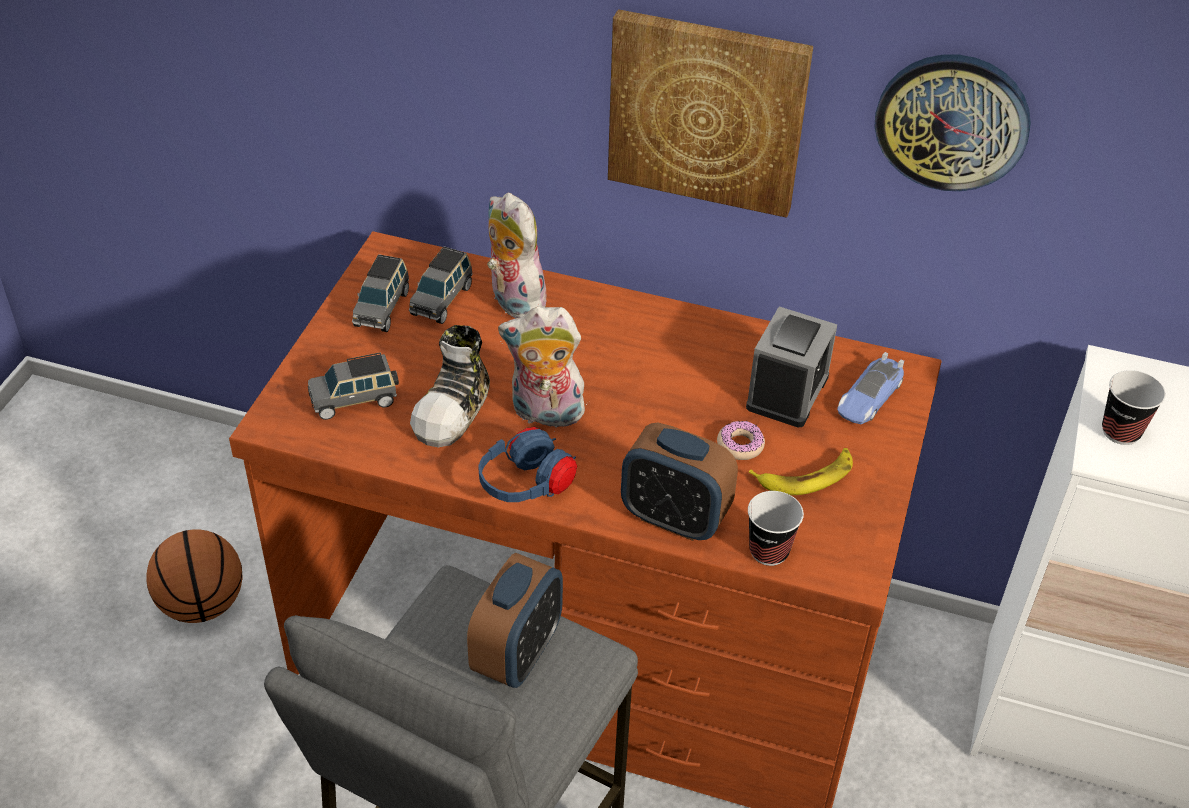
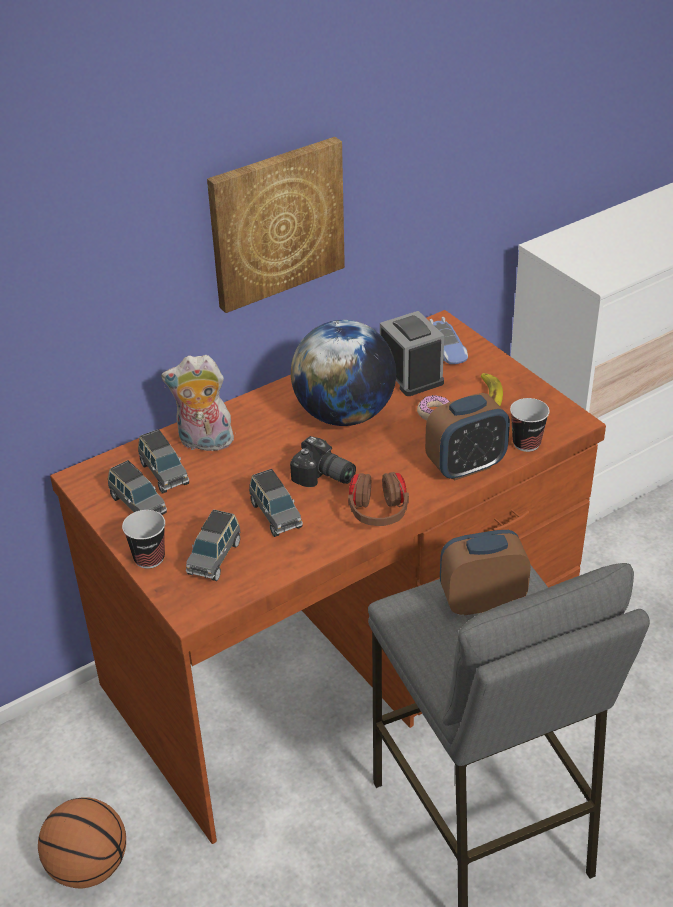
camera: 50 degrees left, 5 degrees down
(454, 409) = (275, 515): shoe -> grey toy car
(517, 653) = (482, 601): alarm clock -> alarm clock turned 75 degrees counterclockwise
(526, 486) = (378, 514): blue headphones -> brown headphones
(545, 414) = (324, 477): plush toy -> camera
(661, 376) = (344, 415): none -> globe
(952, 121) = (418, 144): wall clock -> none
(1121, 431) = (590, 268): cup -> cup (149, 558)

